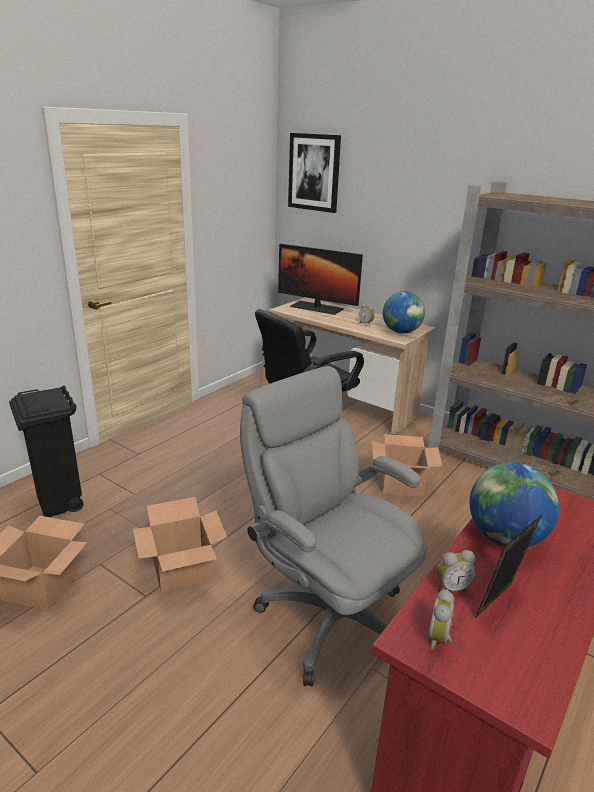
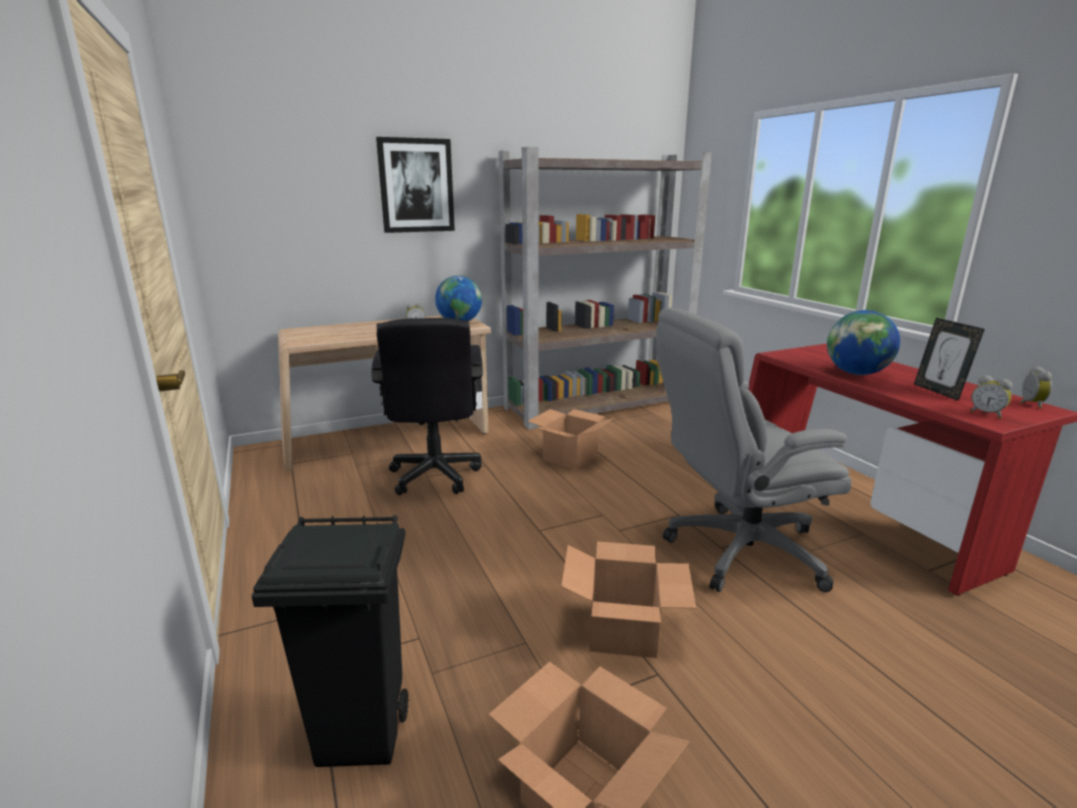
camera: 60 degrees left, 5 degrees down
(314, 172) = (253, 155): picture -> picture (416, 186)
(316, 308) = (329, 331): monitor -> none
(451, 588) = (923, 398): alarm clock -> alarm clock (1029, 404)

